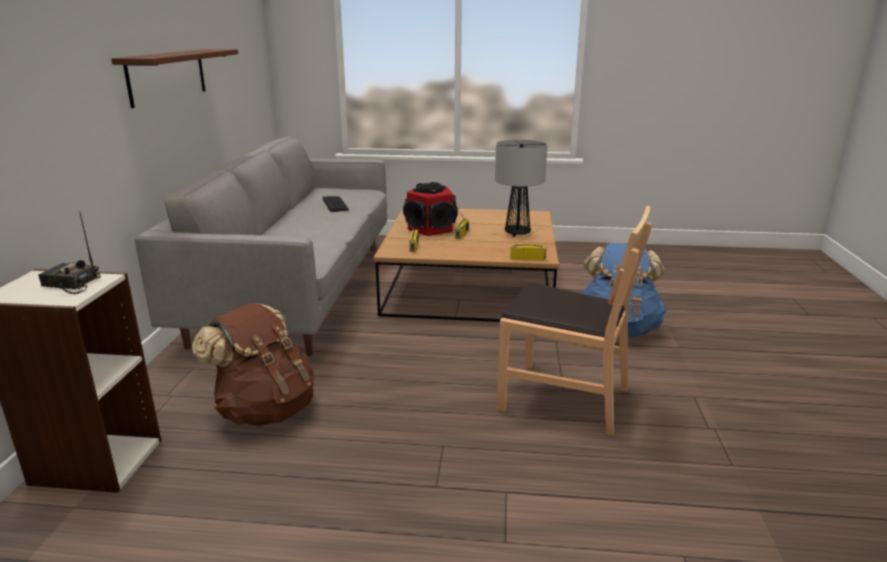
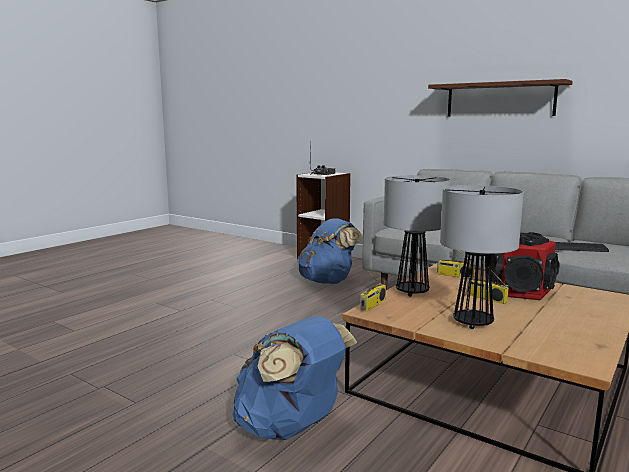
camera: 120 degrees right, 10 degrees down
(265, 410) = (328, 281): brown backpack -> blue backpack
(479, 253) = (412, 292): none -> table lamp
(563, 398) = (223, 350): brown chair -> none

